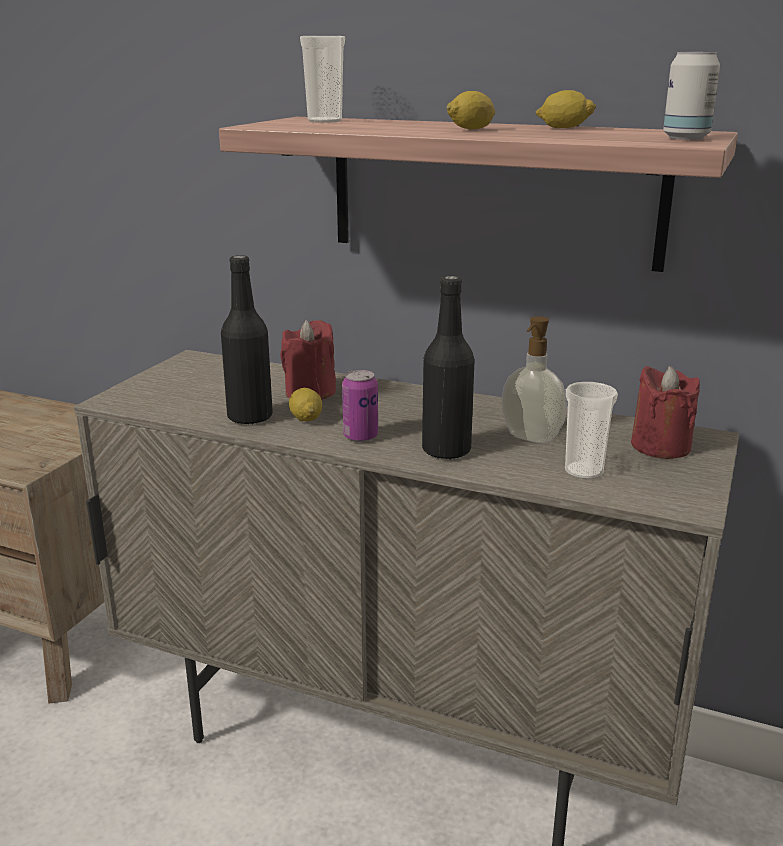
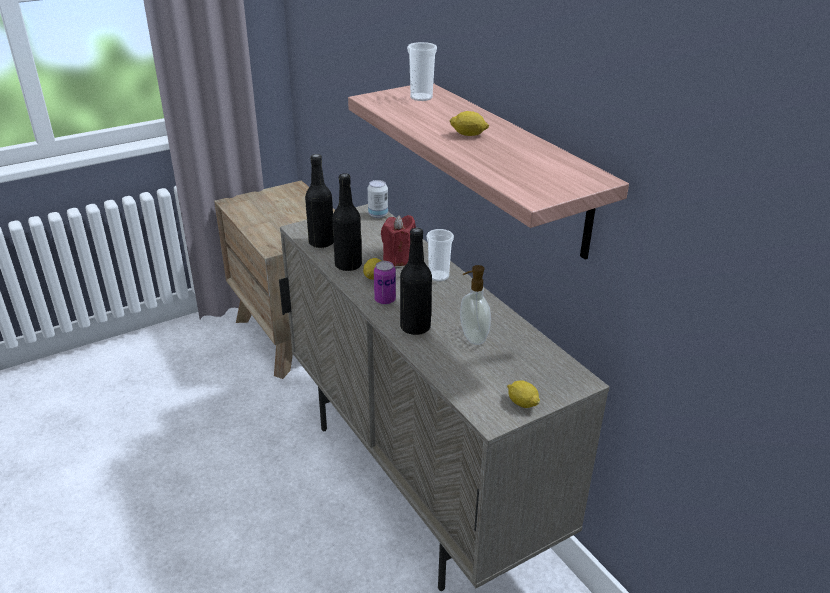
camera: 35 degrees right, 10 degrees up
(171, 405) = (321, 242): none -> black bottle
(564, 128) = (528, 147): lemon -> lemon (522, 403)
(583, 471) = (468, 372): cup -> cup (438, 276)
(660, 446) = (539, 374): red candle -> none
(686, 138) = (554, 187): can -> can (378, 215)

